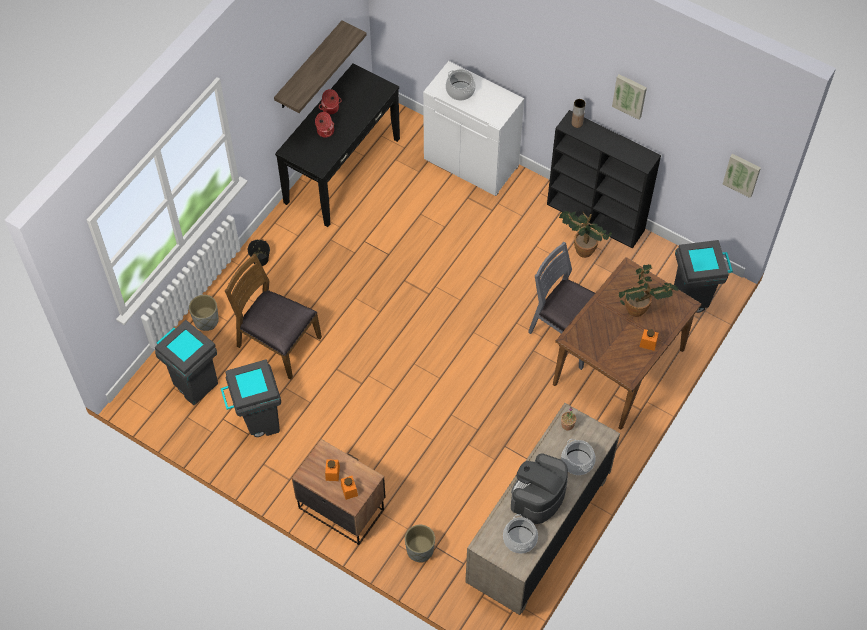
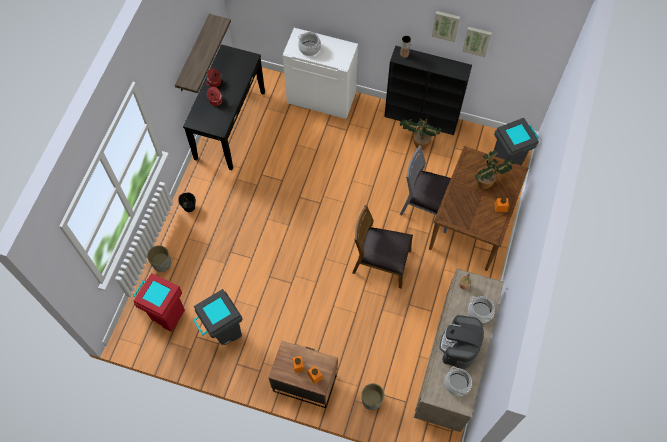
camera: 15 degrees left, 5 degrees up
(194, 384) = (167, 315): grey trash can -> red trash can
(277, 342) = (220, 267): brown chair -> brown chair (381, 262)
(742, 174) = (539, 66): picture -> picture (477, 40)

